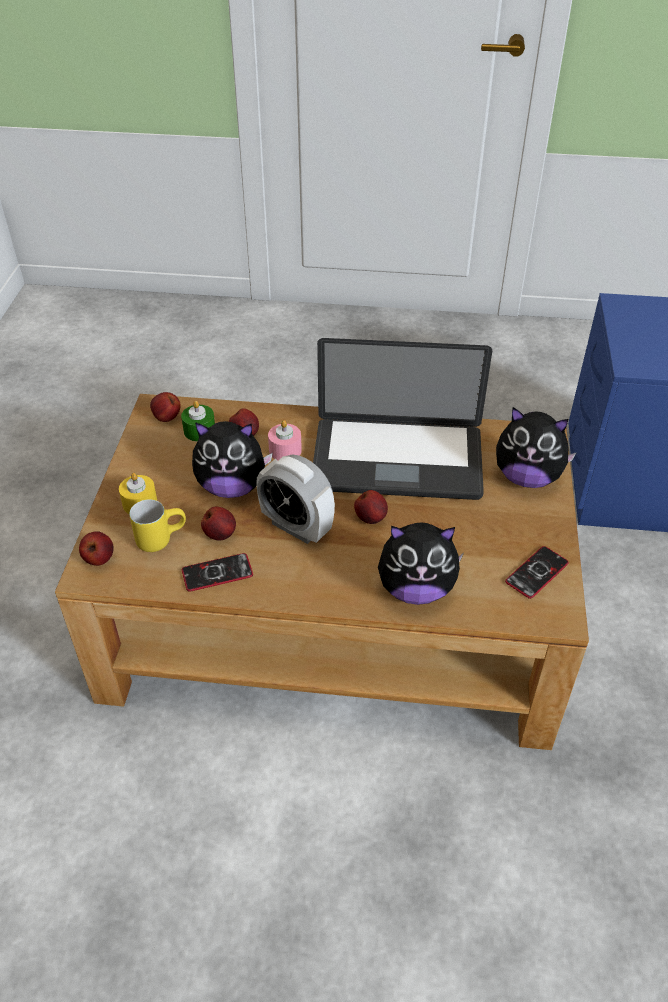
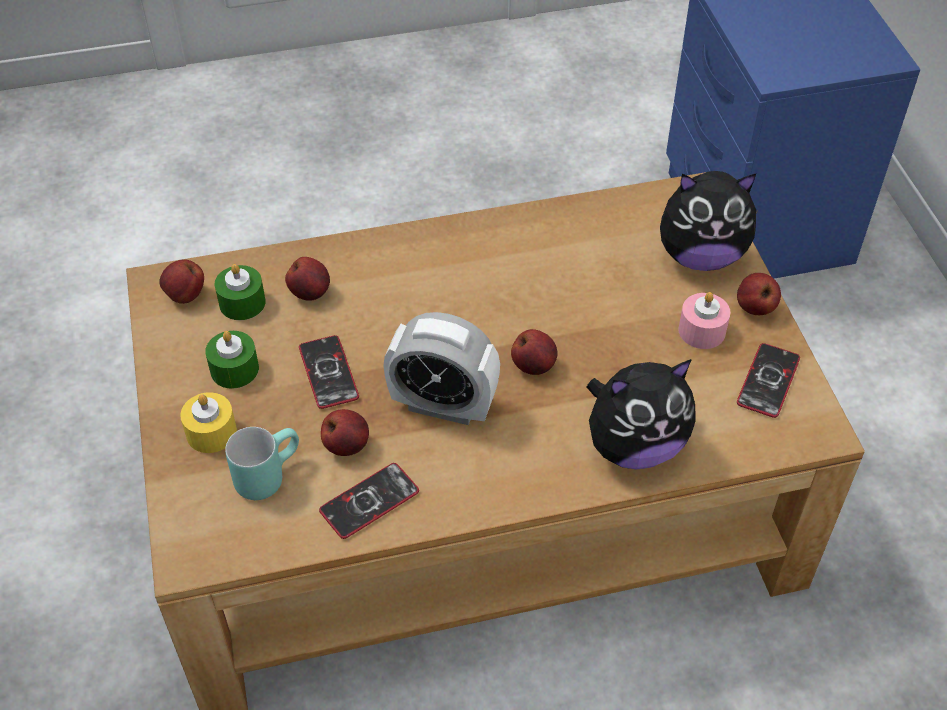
camera: 20 degrees left, 5 degrees up
(99, 559) = (195, 531): apple -> apple (755, 308)
(161, 537) = (266, 474): yellow mug -> turquoise mug
(174, 469) = (234, 369): none -> green candle
(232, 487) = (328, 373): plush toy -> phone
(285, 450) = (375, 300): pink candle -> pink candle (702, 331)
(397, 461) = (529, 276): laptop -> none

